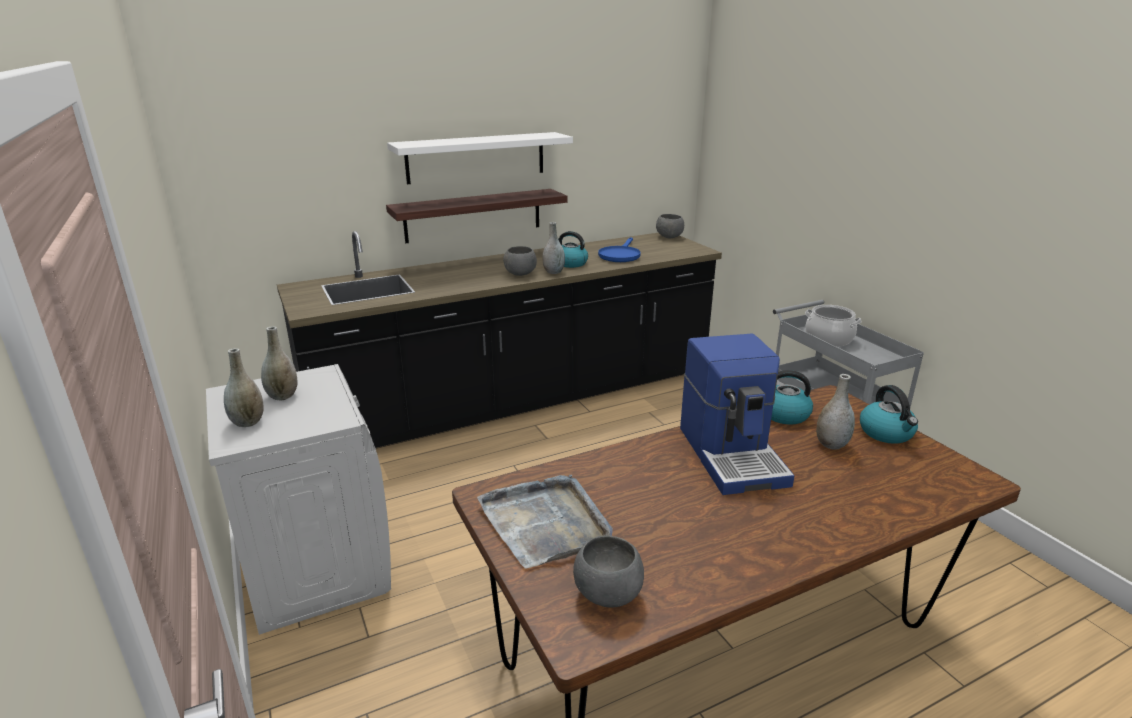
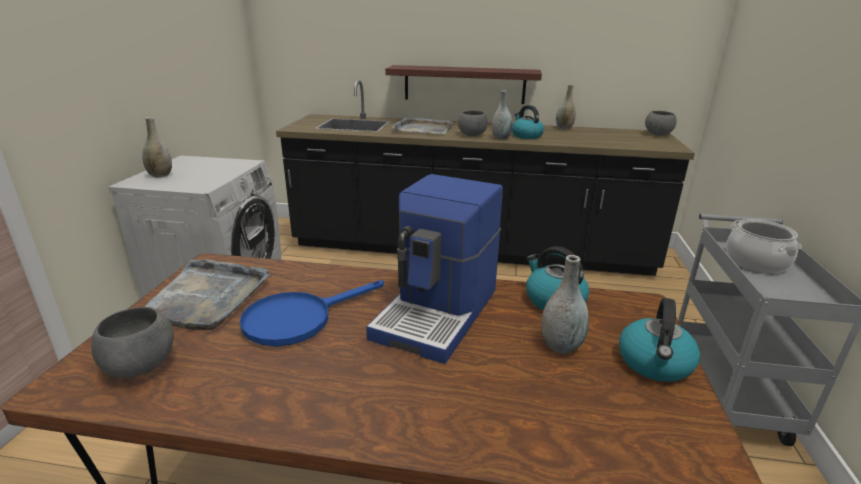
camera: 35 degrees right, 0 degrees up
(283, 396) = (203, 168): grey vase -> grey vase (564, 128)
(458, 277) = (423, 129): none -> grey tray
(476, 157) = (472, 33): white shelf -> none
(620, 255) = (583, 138): blue frying pan -> blue frying pan (298, 318)

